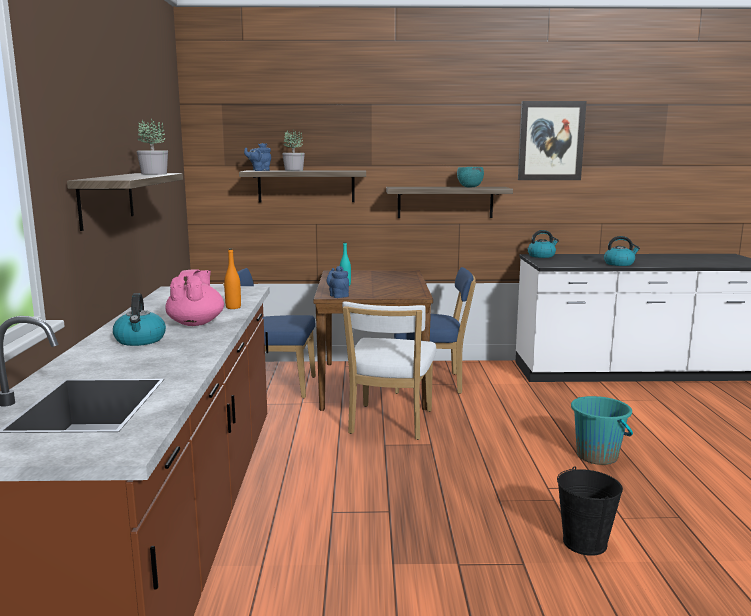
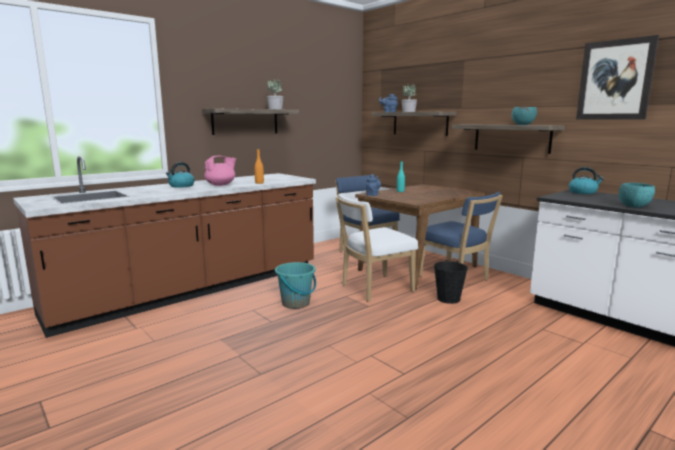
camera: 50 degrees right, 0 degrees up
(585, 542) = (313, 387): black bucket -> black bucket (448, 299)
(597, 456) = (454, 359): turquoise bucket -> turquoise bucket (296, 303)
(619, 264) = (634, 206): kettle -> turquoise bowl

